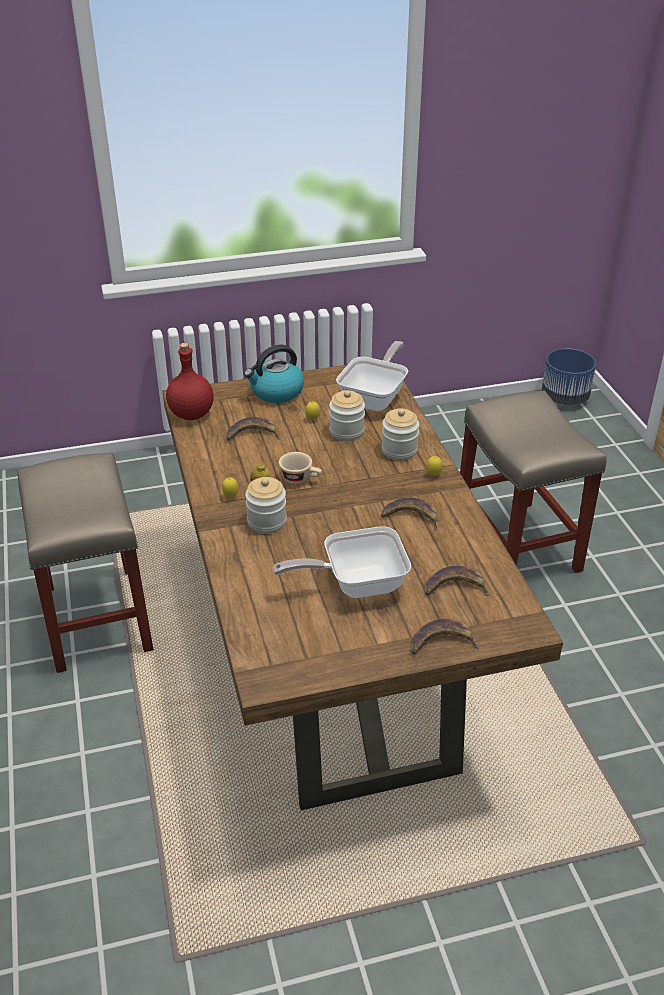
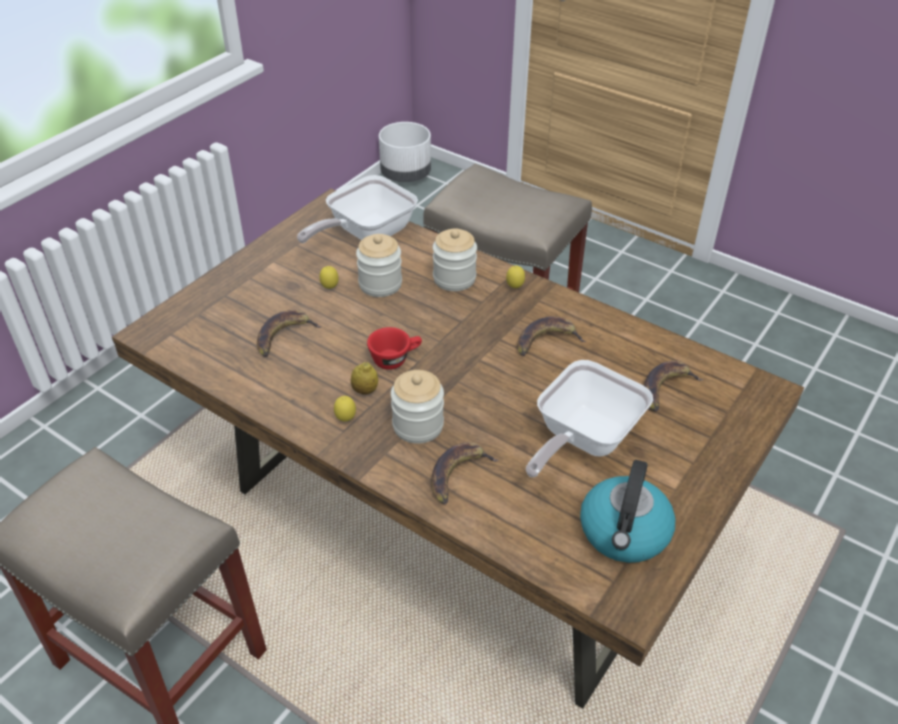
camera: 40 degrees left, 5 degrees up
(190, 414) = (184, 349): red bottle -> none
(276, 392) = (254, 276): kettle -> kettle (624, 533)
(300, 479) = (395, 359): beige cup -> red cup
(375, 397) = (365, 235): frying pan -> frying pan turned 120 degrees counterclockwise
(441, 641) = (721, 450): banana -> banana (458, 474)
(565, 398) = (406, 175): blue planter -> white planter

